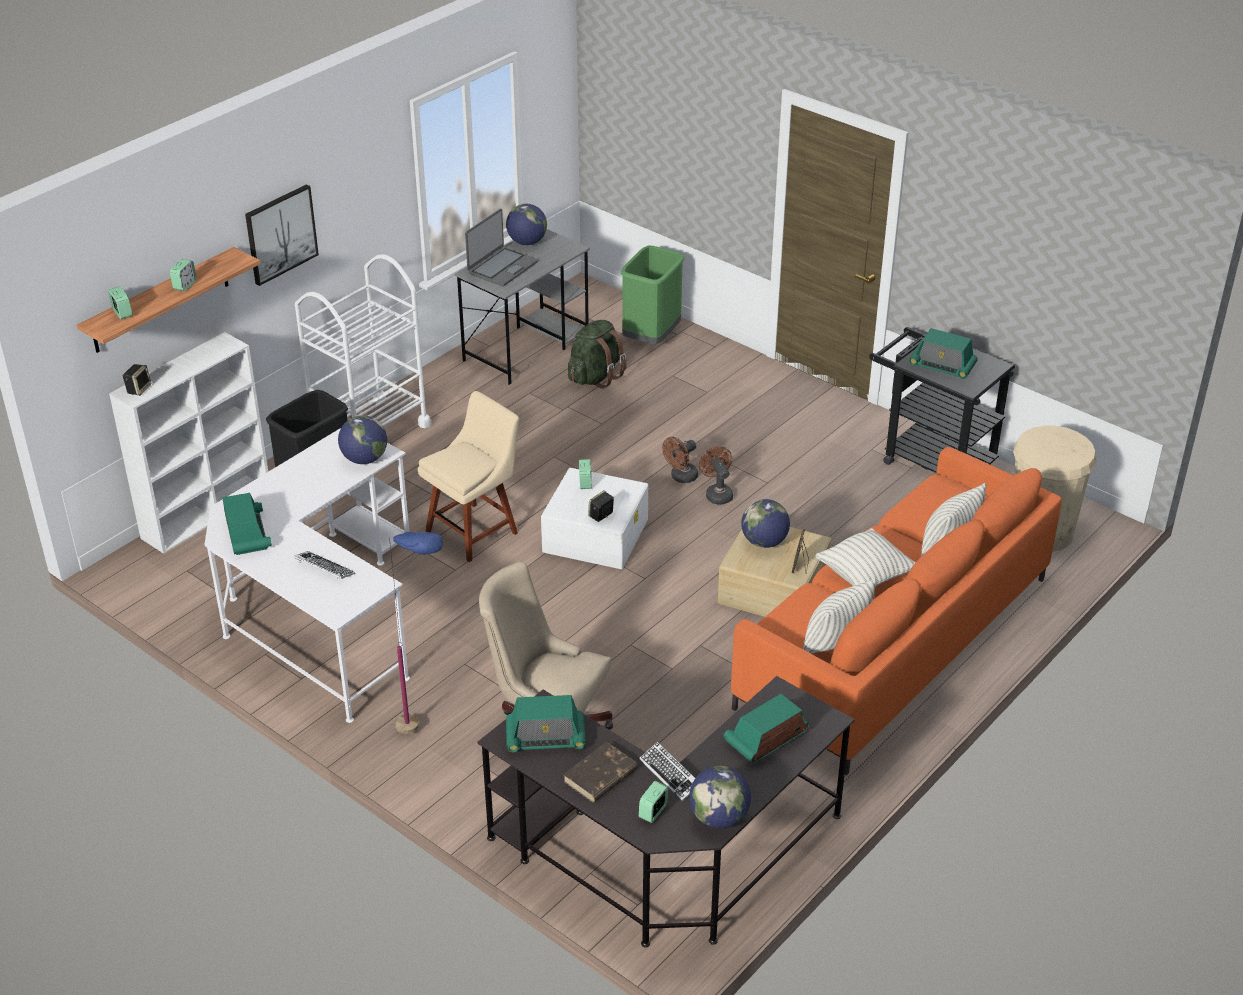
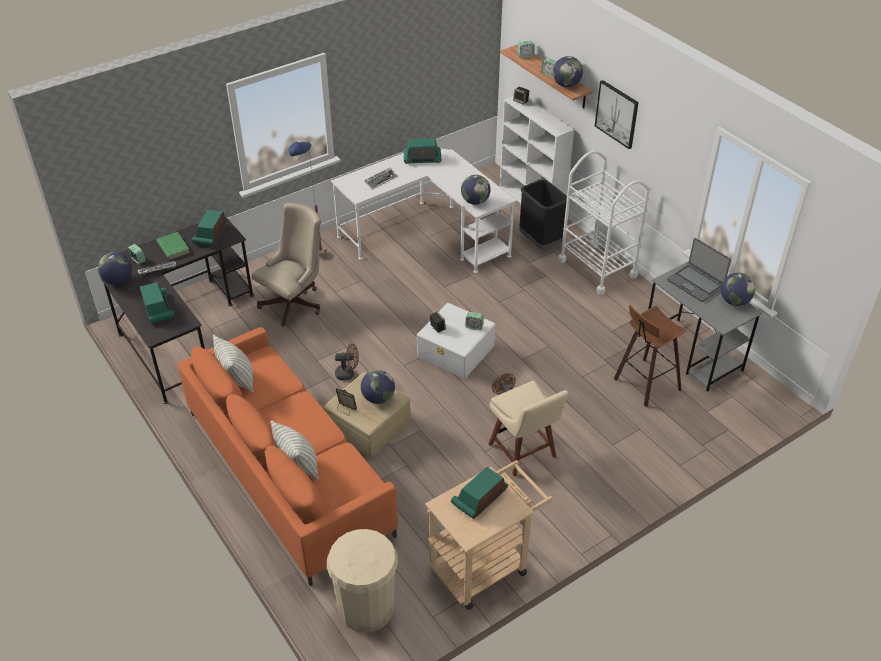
camera: 105 degrees right, 5 degrees up
(220, 268) = (566, 85): none -> globe
(475, 530) = (479, 299): beige chair -> beige chair (524, 453)
(595, 377) = (644, 384): green backpack -> stool
(600, 776) = (173, 247): brown book -> green book
(652, 337) = (698, 428): green trash can -> none
(717, 494) = (480, 420): brown fan -> brown fan (348, 373)
(865, 576) = (290, 411): pillow -> none
(930, 458) = (485, 565): black cart -> beige cart

